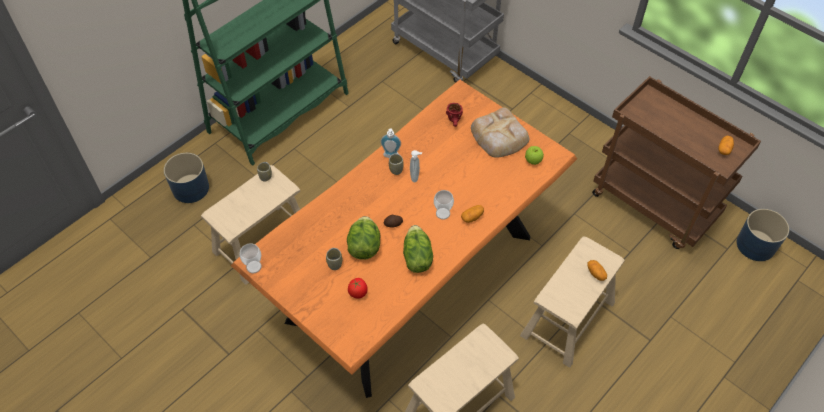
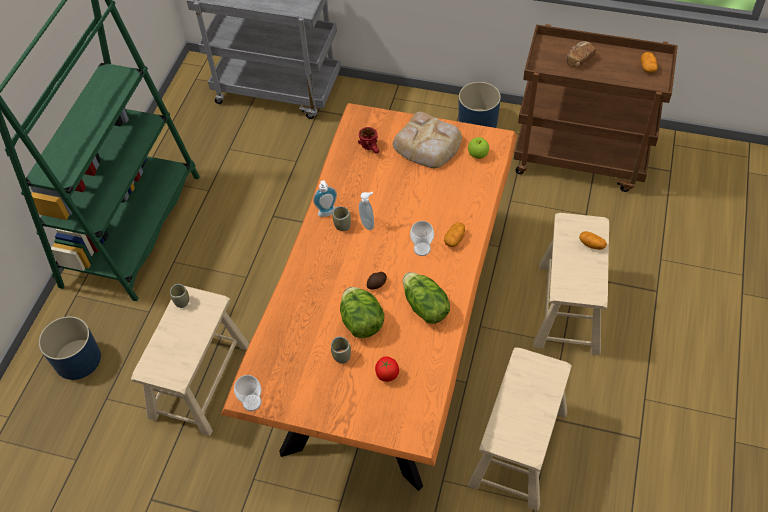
camera: 25 degrees left, 0 degrees up
(669, 119) = (578, 60): none -> bread
(756, 245) = (693, 156): blue planter -> blue planter (478, 123)

